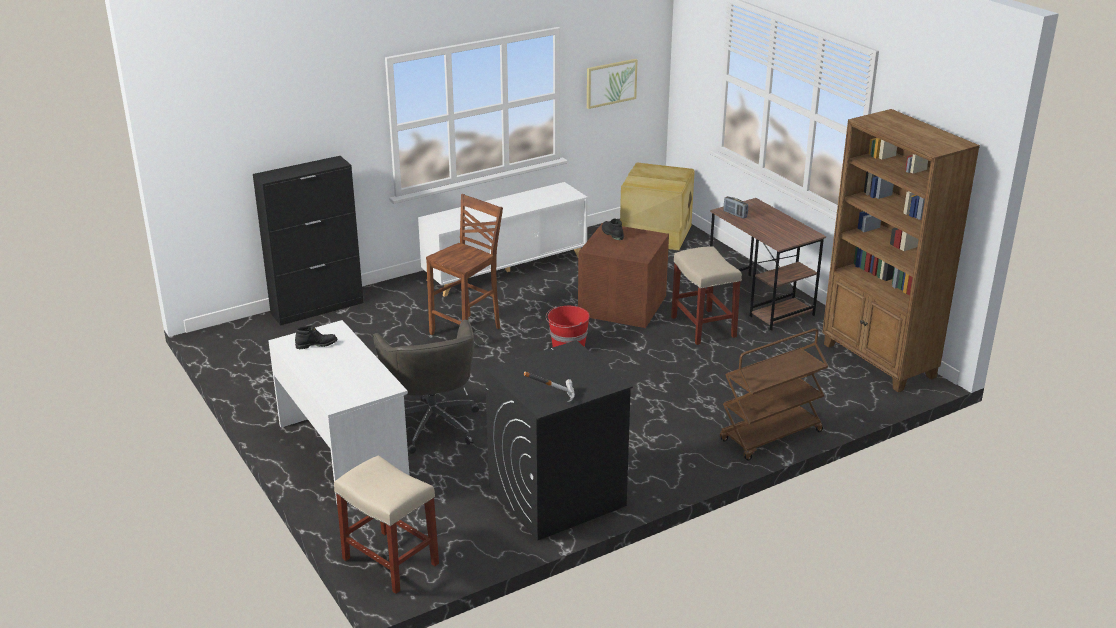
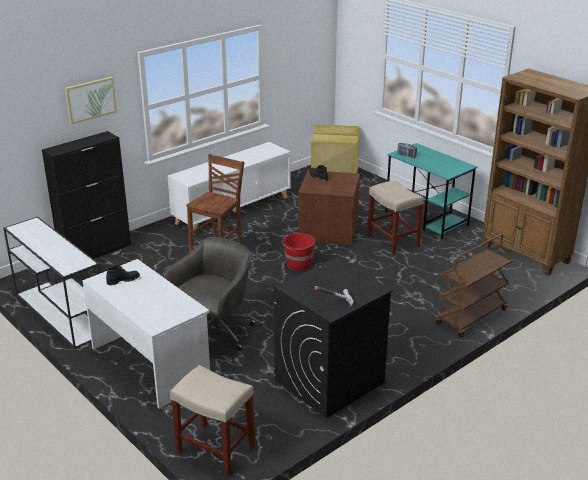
camera: 10 degrees left, 0 degrees up
(253, 379) = (60, 313): none -> white console table
(432, 424) = (214, 334): grey office chair -> grey office chair turned 120 degrees counterclockwise
(611, 83) = (297, 66): picture -> picture (90, 99)
(760, 302) = (427, 219): brown desk -> turquoise desk

